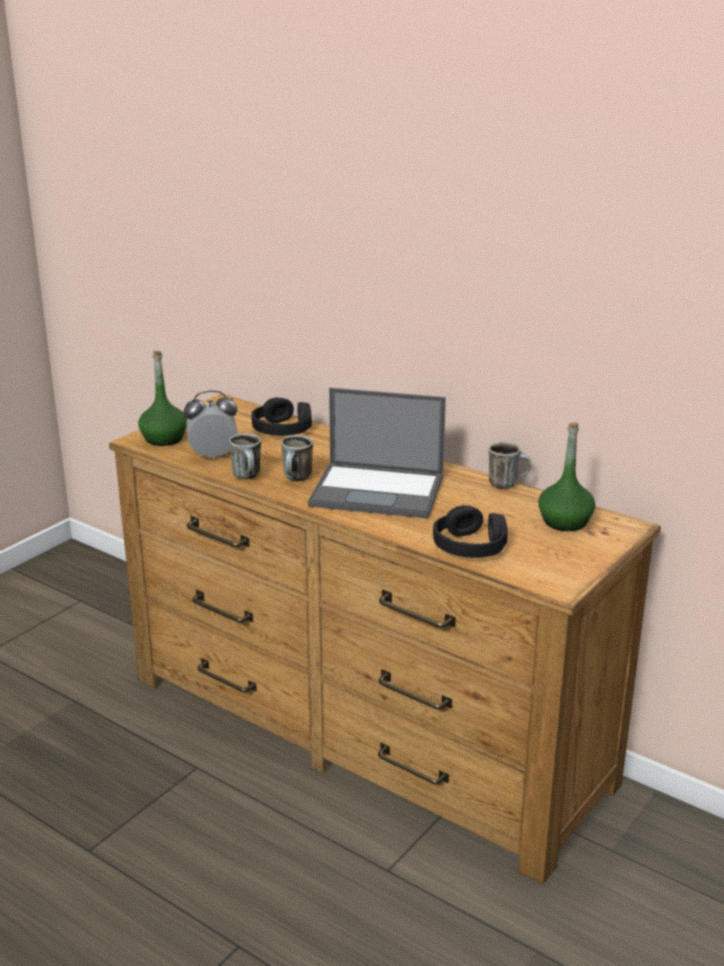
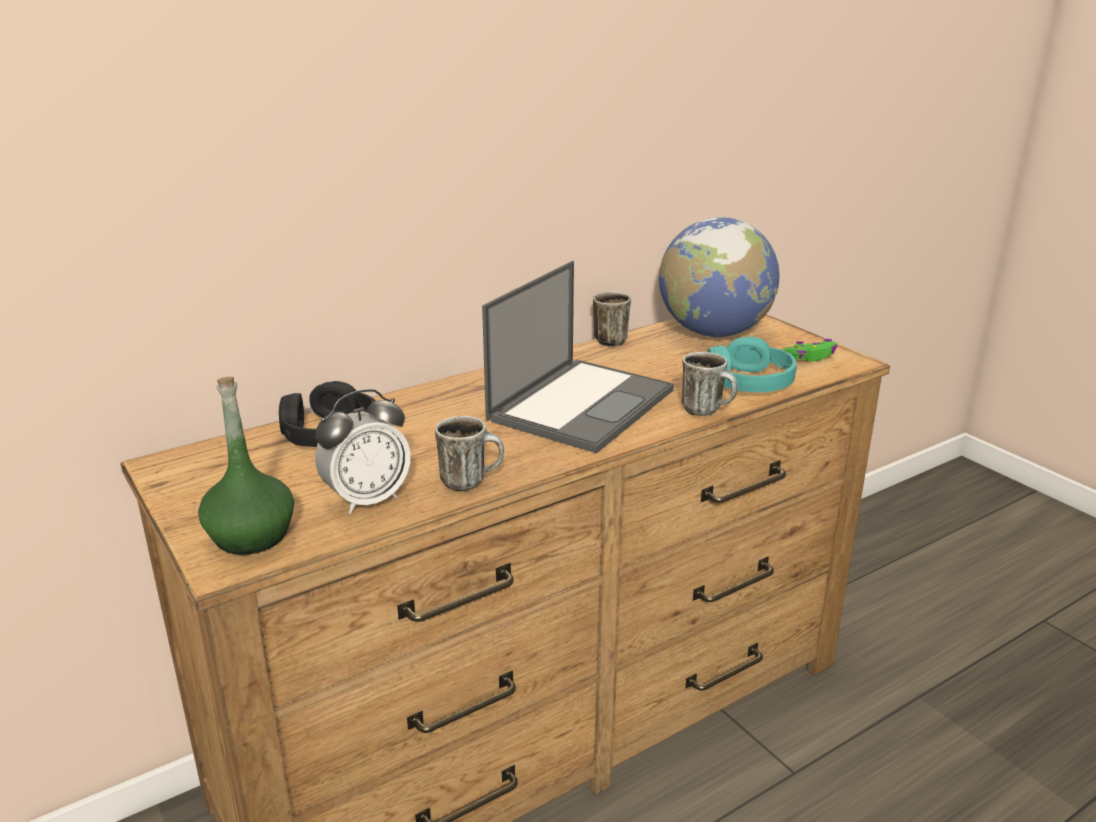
camera: 70 degrees left, 0 degrees up
(213, 455) = (367, 499): alarm clock -> alarm clock turned 135 degrees counterclockwise
(297, 479) = (508, 448): mug -> mug (708, 411)
(470, 546) = (749, 382): black headphones -> turquoise headphones
(548, 567) = (808, 357): none -> green game controller
(564, 521) = (714, 333): green bottle -> globe

